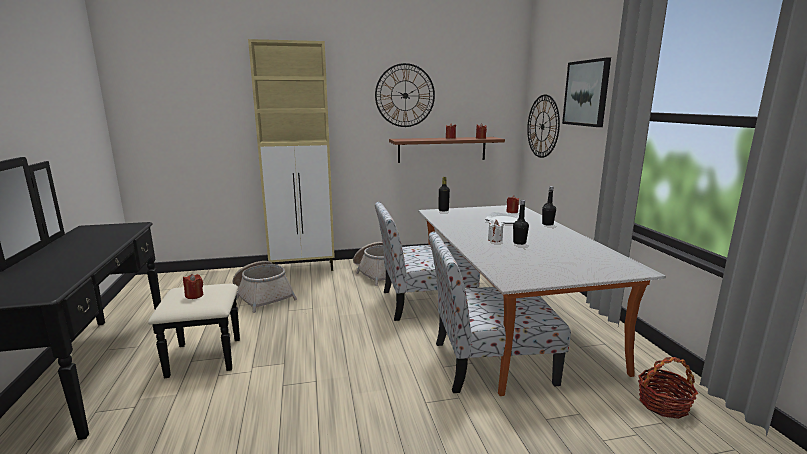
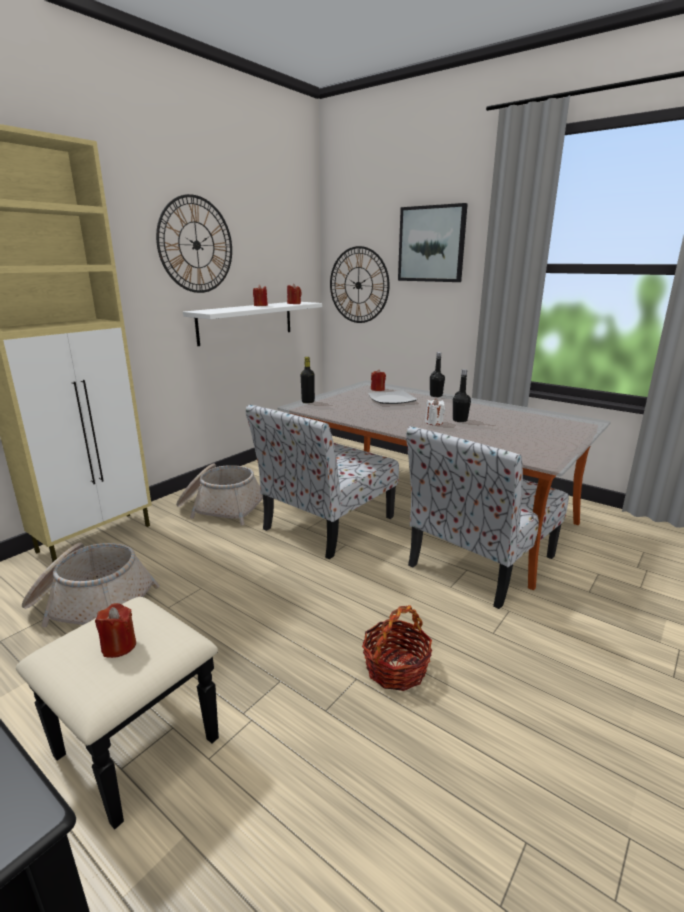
camera: 40 degrees left, 5 degrees up
(442, 149) = (246, 322): brown shelf -> white shelf
(663, 404) = (623, 537): basket -> basket (396, 668)

